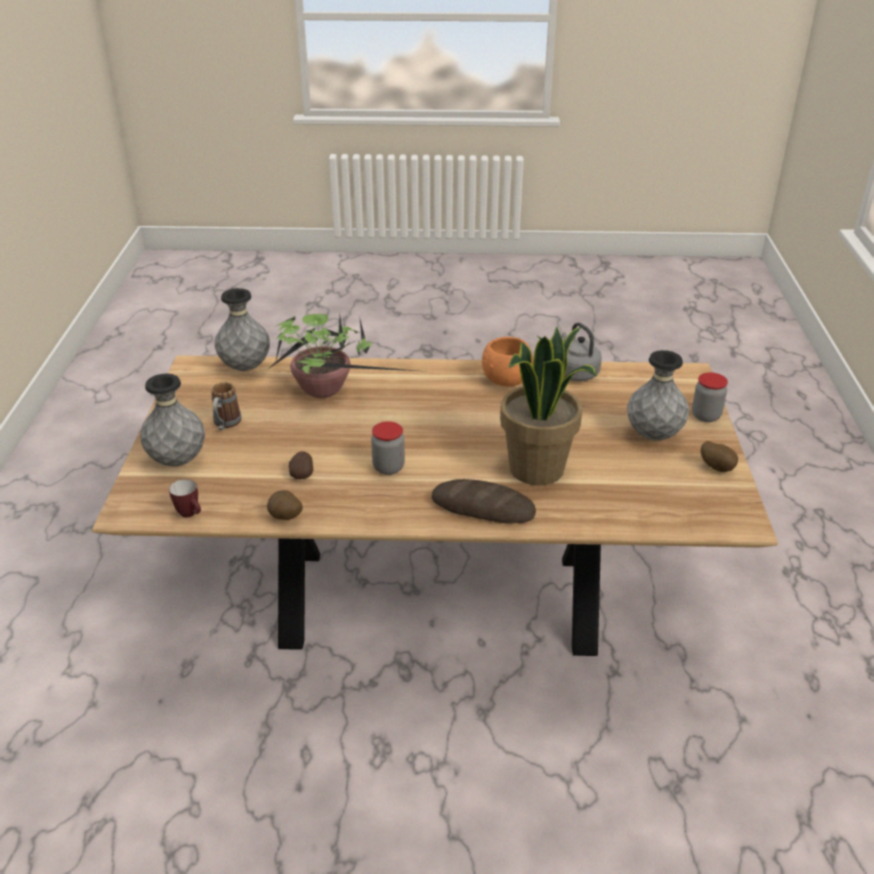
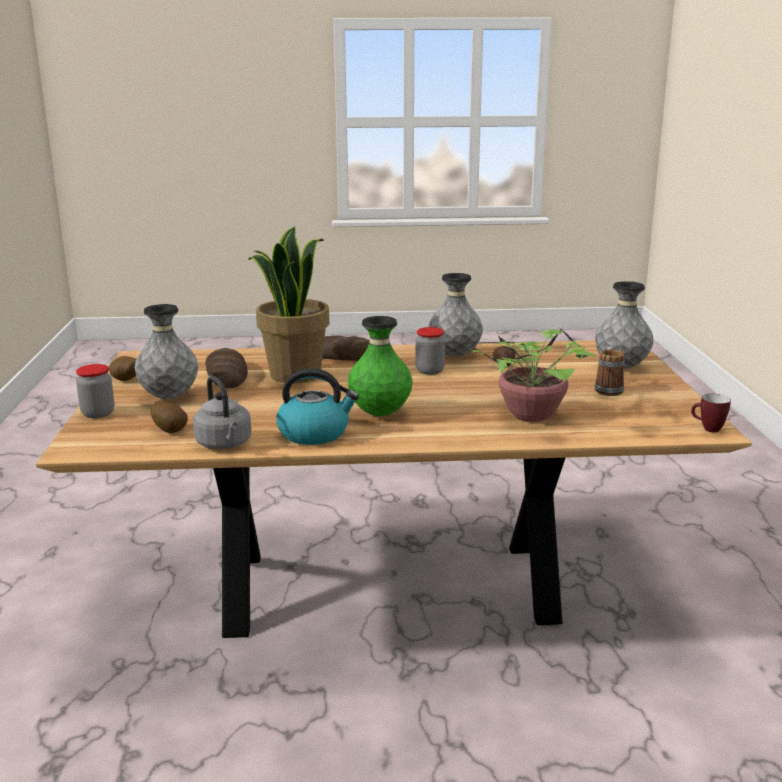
camera: 175 degrees right, 15 degrees down
(191, 514) = (573, 345): mug -> mug (707, 429)
(245, 367) = (645, 432): grey vase -> grey vase (454, 355)
(285, 518) = (498, 346): potato -> potato (171, 430)
(451, 401) = (380, 414): none -> green vase
(507, 381) = (315, 433): orange bowl -> kettle
(613, 474) = (226, 374): none -> bread

